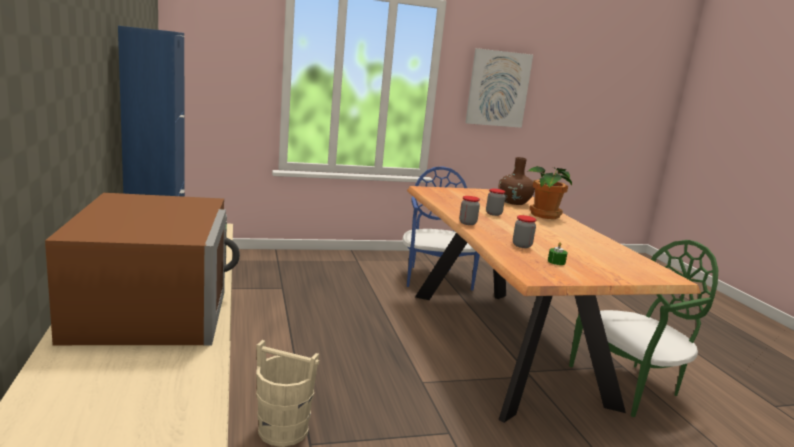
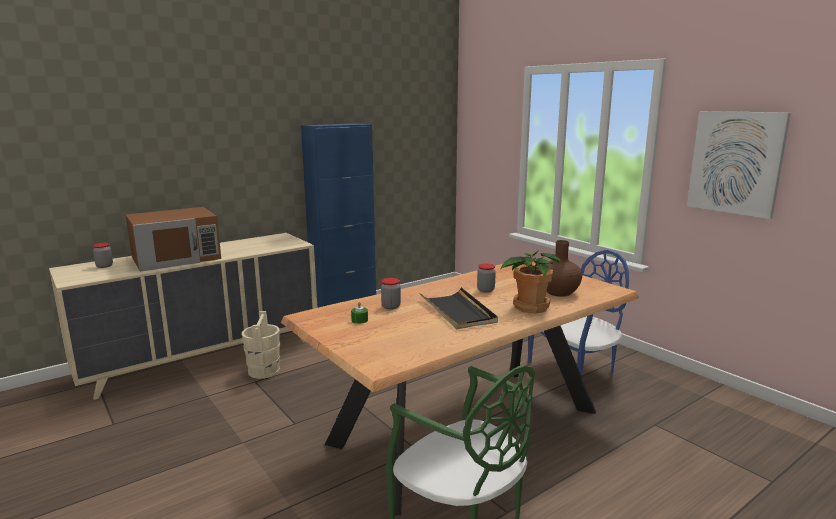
camera: 70 degrees right, 0 degrees up
(467, 223) = (429, 286): jar -> jar (104, 266)
(545, 232) = (458, 311): none -> black tray

